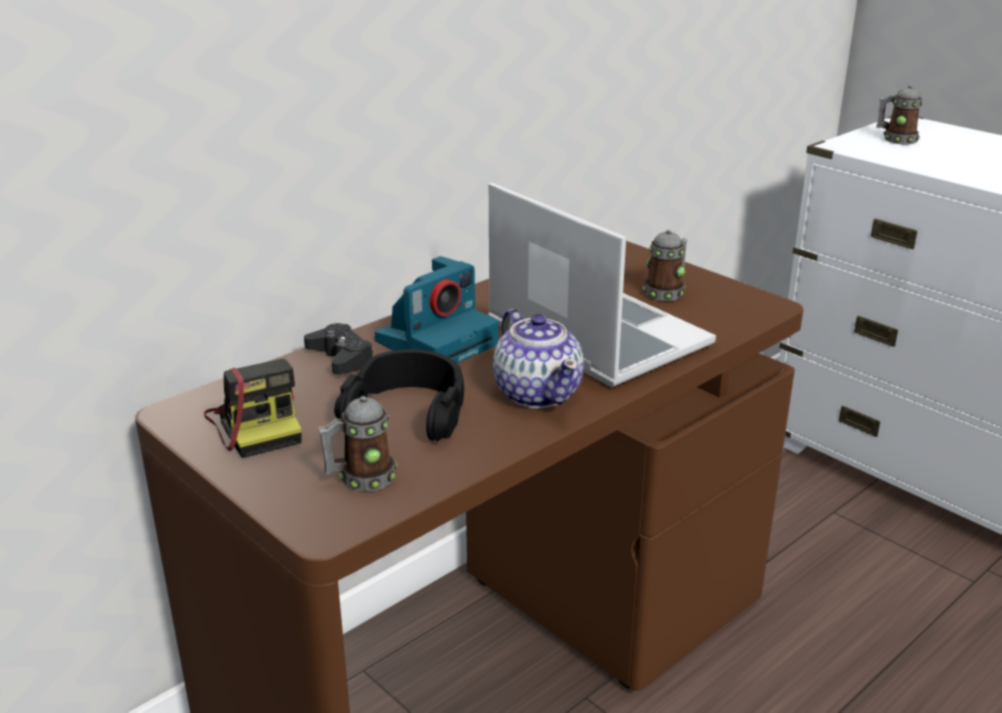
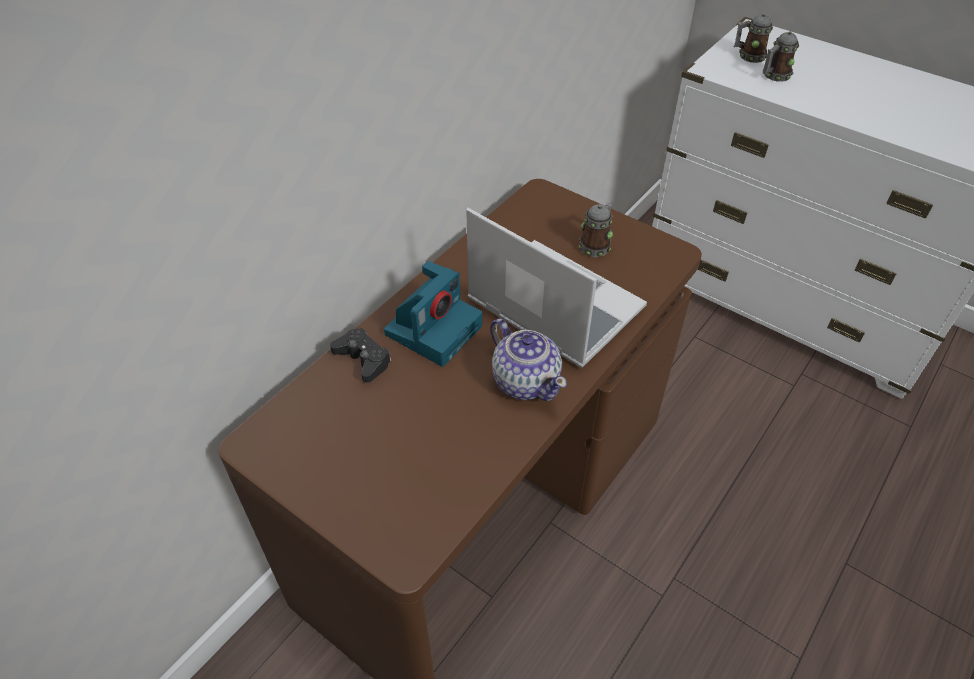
camera: 10 degrees left, 20 degrees up
(258, 424) = (320, 448): camera -> none
(361, 478) = (417, 499): mug -> mug (774, 76)
(407, 411) = (432, 416): black headphones -> none

